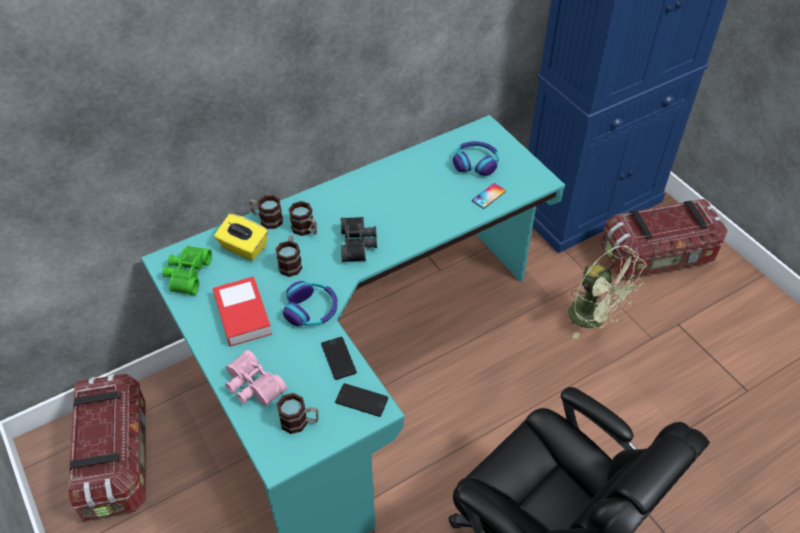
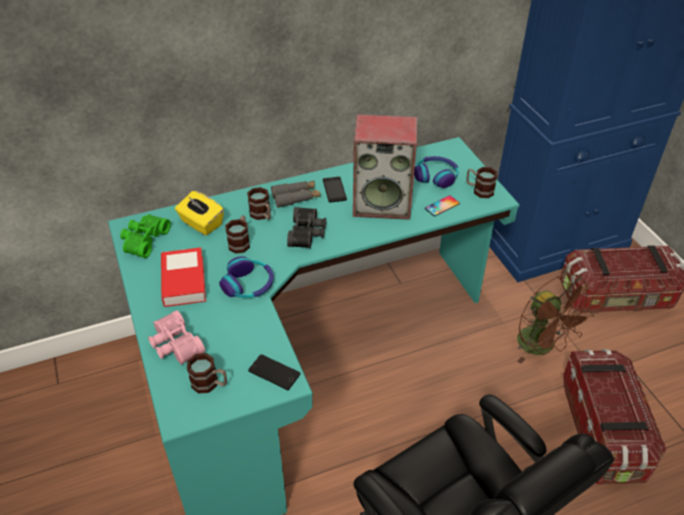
camera: 10 degrees right, 5 degrees down
(117, 458) = (66, 409): storage box -> storage box (602, 430)
(267, 219) = (229, 202): mug -> mug (479, 190)
(336, 205) = (296, 197): none -> grey binoculars
(338, 358) = (262, 331): phone -> phone (334, 190)
(428, 200) = (383, 203): none -> speaker
(594, 319) = (542, 347): green fan -> brown fan

